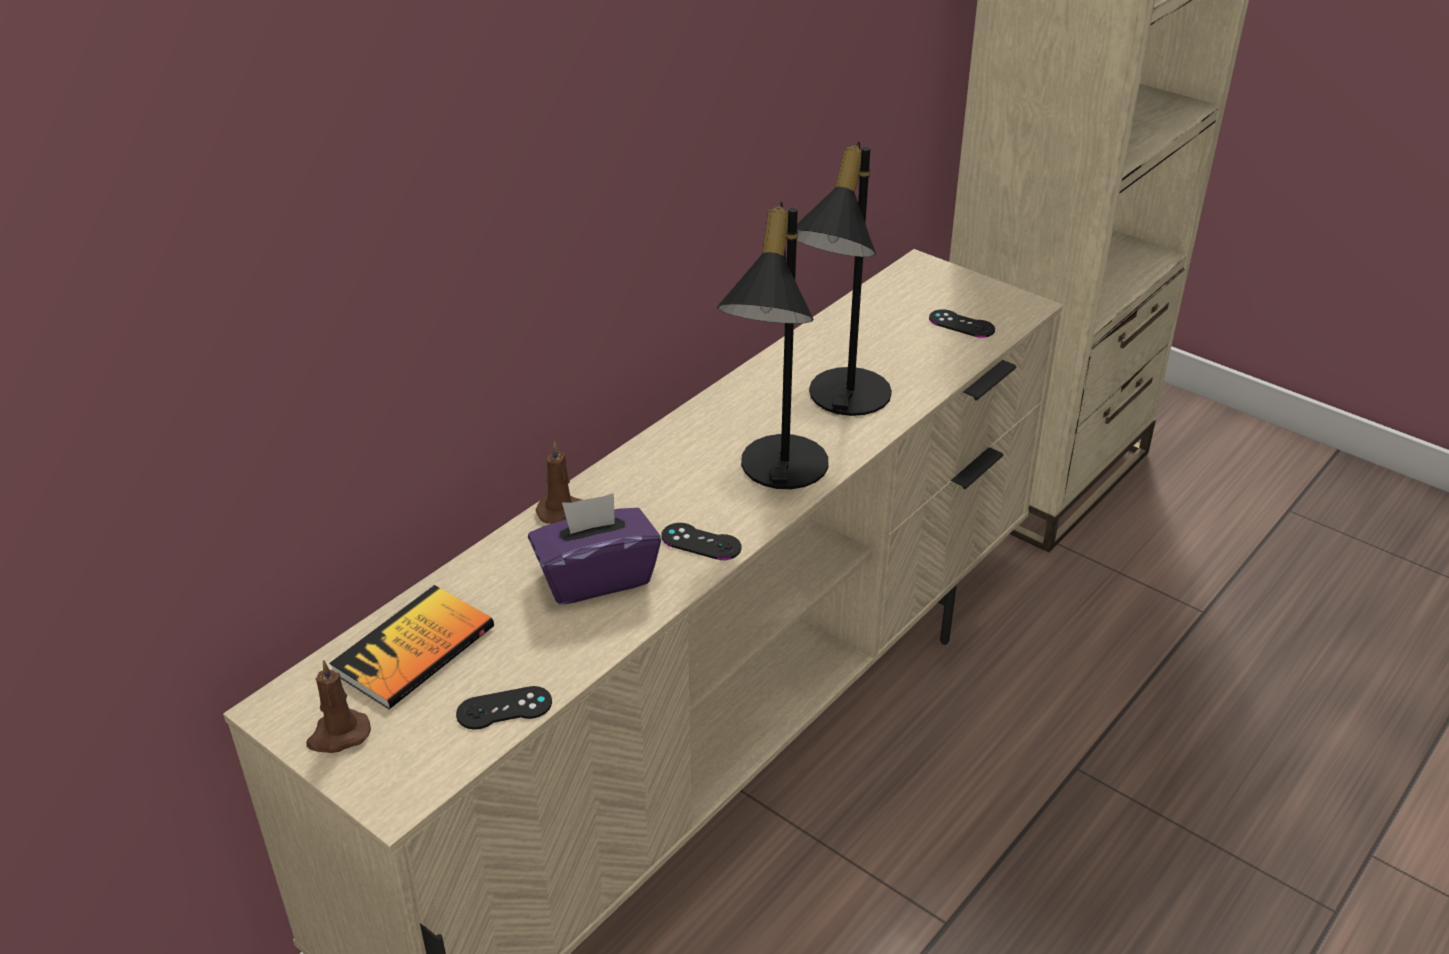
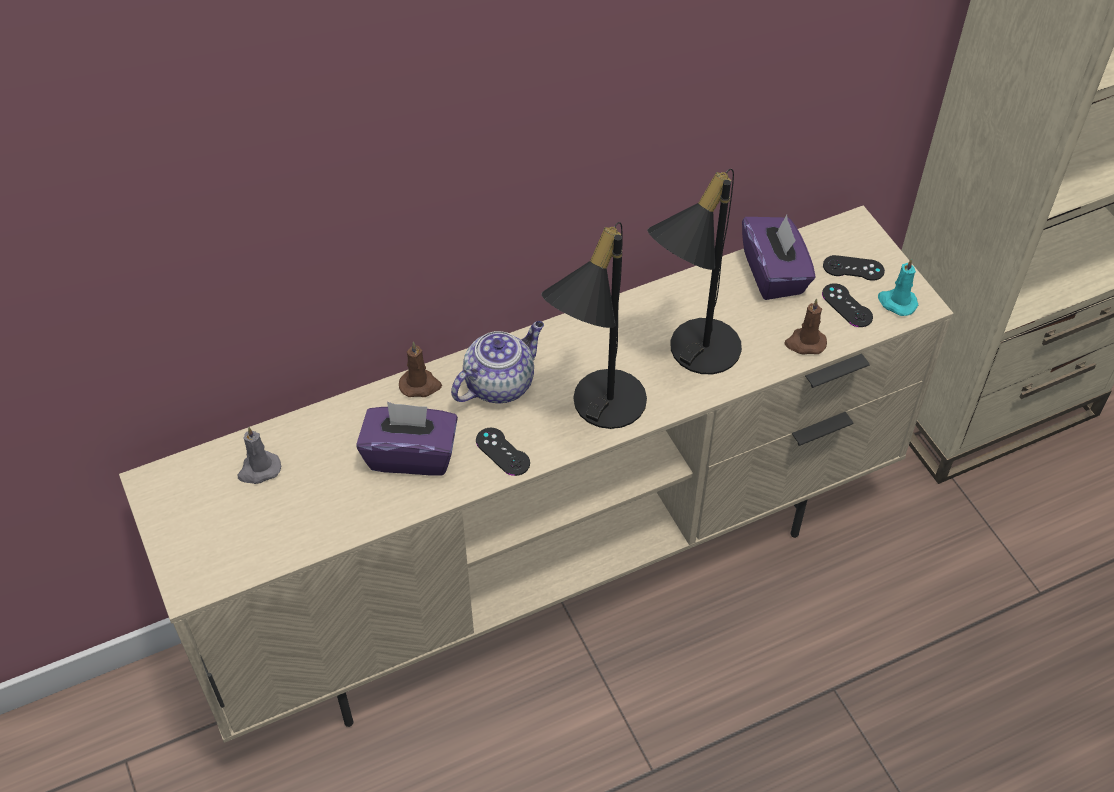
camera: 25 degrees right, 15 degrees up
(338, 735) = (179, 520): brown candle -> brown candle (805, 343)
(414, 649) = (259, 470): book -> grey candle
(504, 708) = (291, 542): black game controller -> black game controller (853, 268)
(653, 483) = (500, 383): none -> teapot
(872, 318) = (774, 273): none -> purple tissue box
(1005, 310) = (896, 302): none -> turquoise candle

